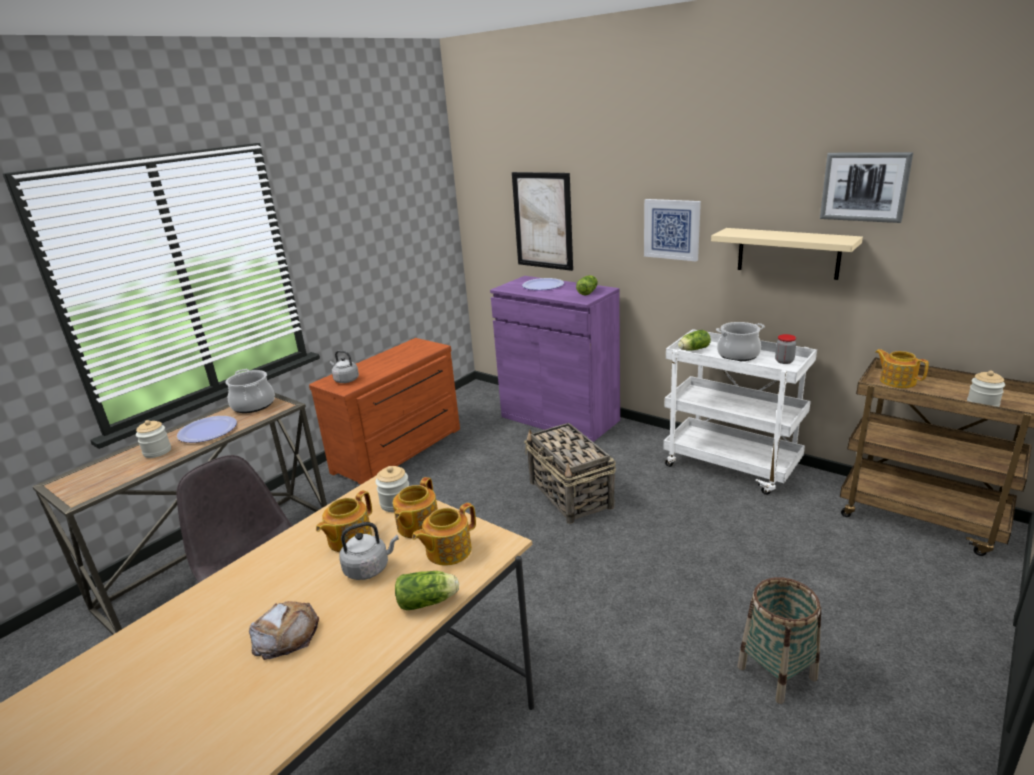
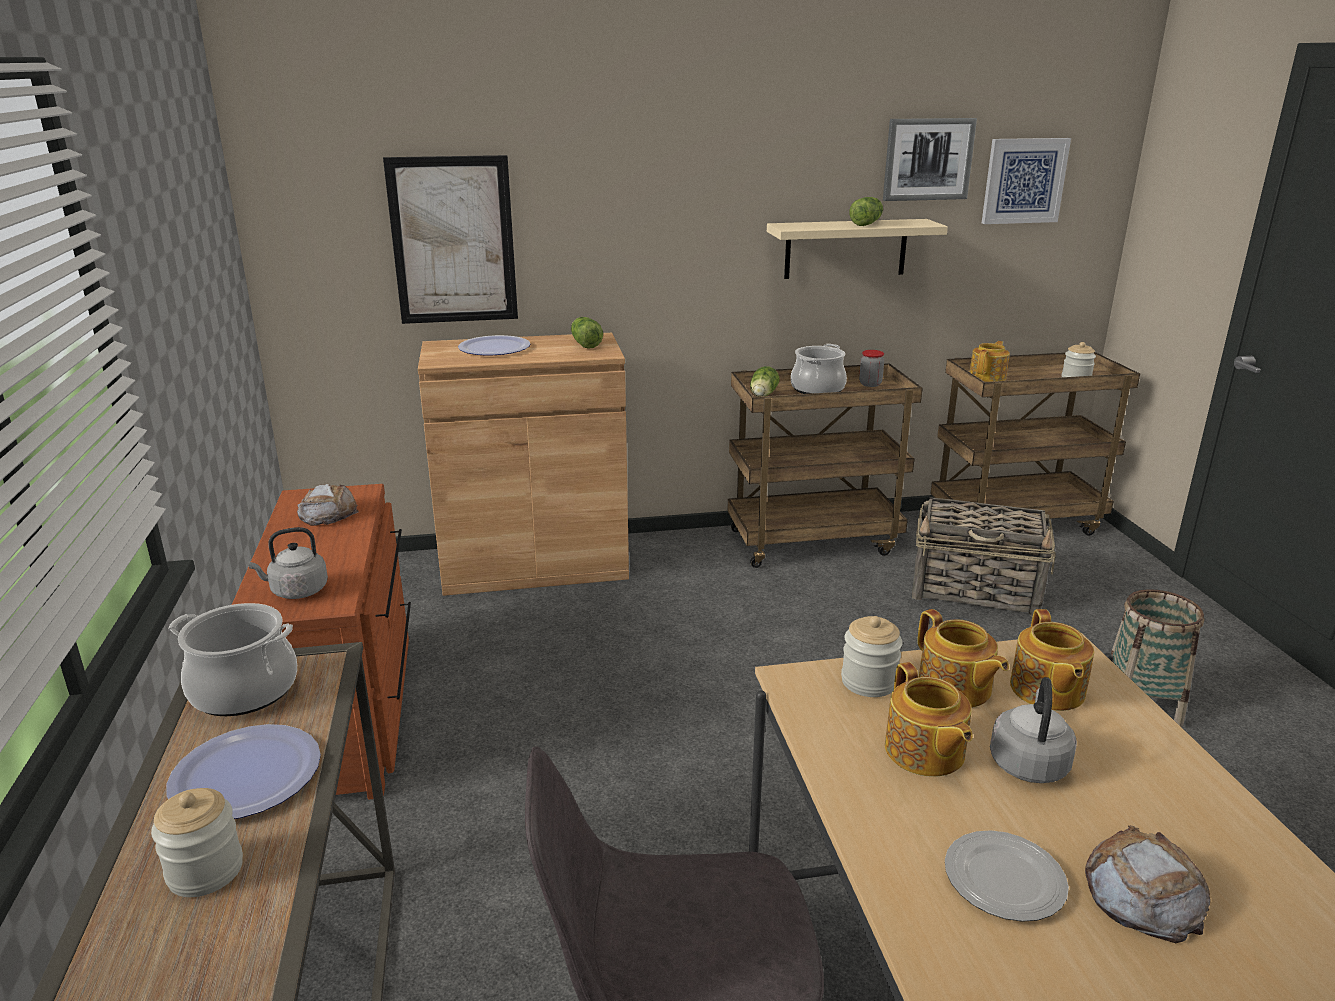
camera: 50 degrees left, 0 degrees up
(266, 594) = (1005, 880): none -> plate
(410, 352) = (328, 513): none -> bread
(429, 601) = (1157, 745): lettuce -> lettuce (867, 223)
(559, 418) = (534, 565): purple cabinet -> brown cabinet
(571, 495) = (709, 648): basket -> basket (976, 590)
(672, 229) = (689, 233): picture -> picture (1024, 181)
(732, 466) = (813, 541): white cart -> brown cart
(897, 381) = (988, 377): teapot -> teapot turned 120 degrees clockwise

